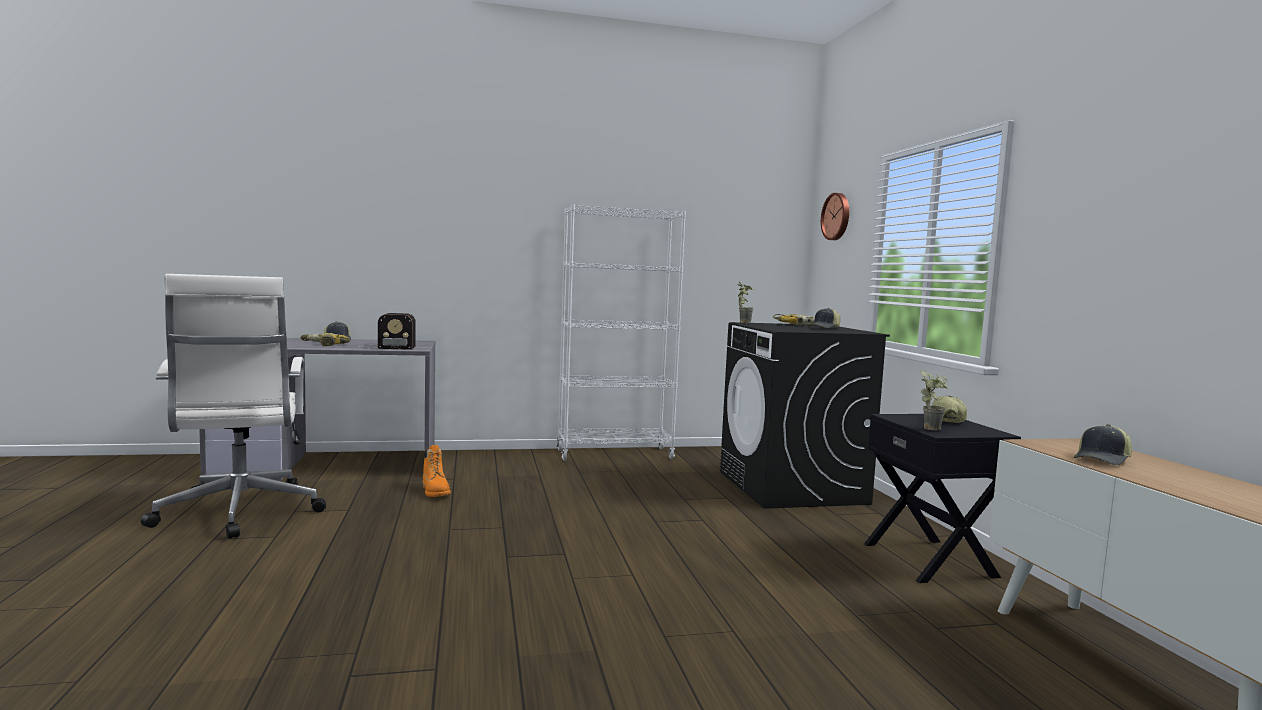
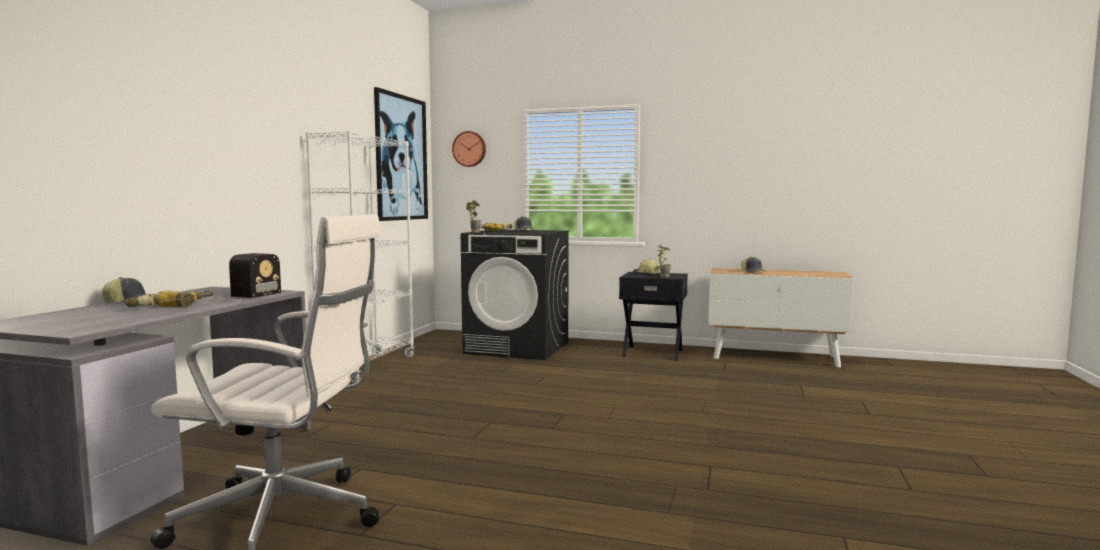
camera: 60 degrees left, 0 degrees up
(435, 492) = (364, 432): orange boot -> none
(739, 231) = (401, 158): none -> picture

